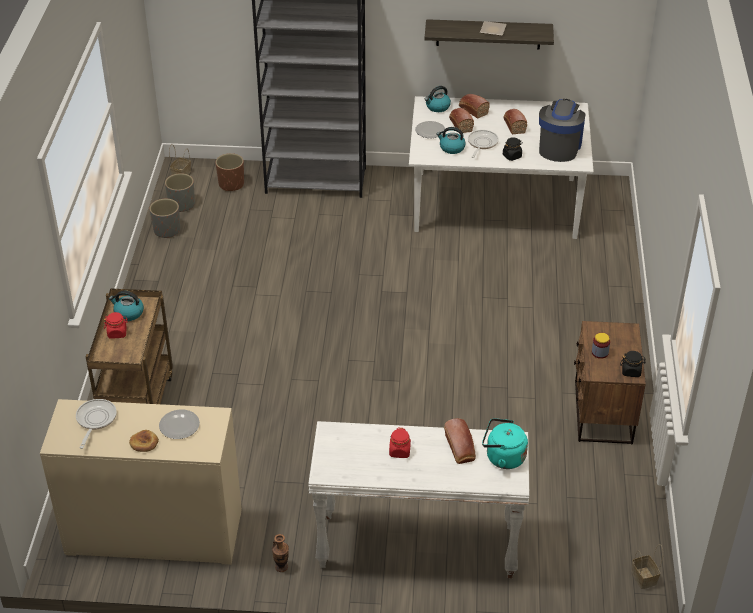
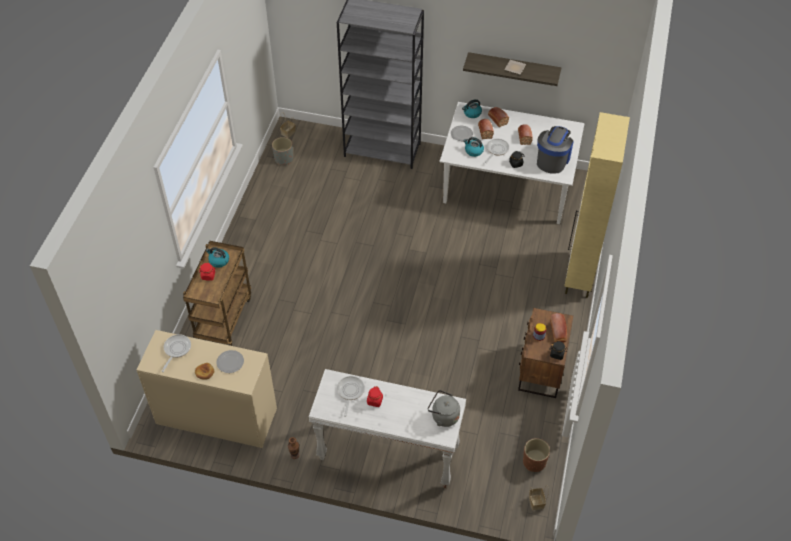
camera: 10 degrees right, 10 degrees up
(167, 230) = (269, 179): grey planter -> none
(231, 184) = (321, 146): brown planter -> brown planter (534, 462)
(361, 445) = (350, 392): none -> frying pan
(460, 449) = (416, 405): bread -> bread (558, 332)
(502, 457) = (443, 416): turquoise kettle -> grey kettle
(620, 294) = (579, 275): none -> beige cabinet

